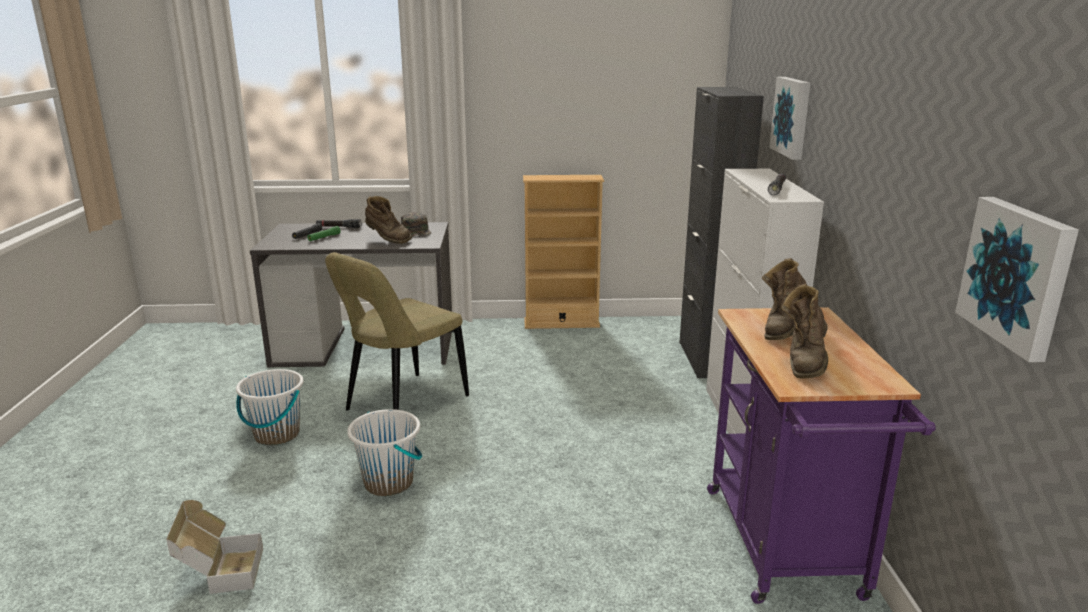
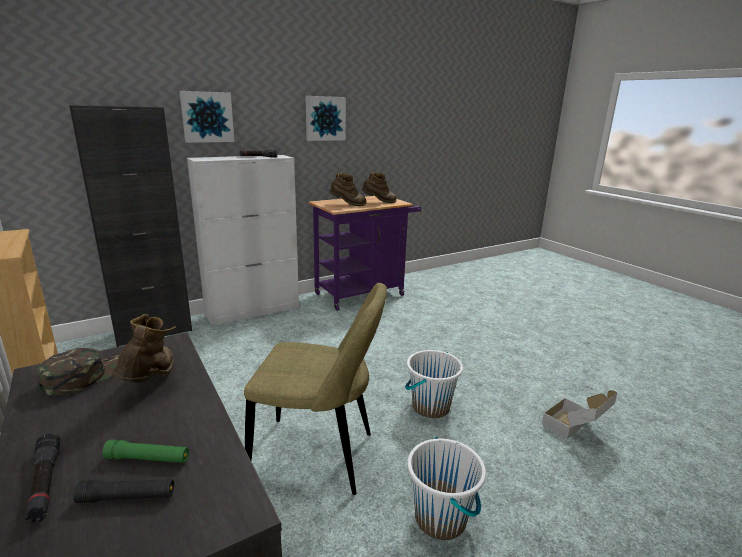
camera: 120 degrees left, 0 degrees up
(1018, 275) = (408, 139): picture -> picture (325, 118)

